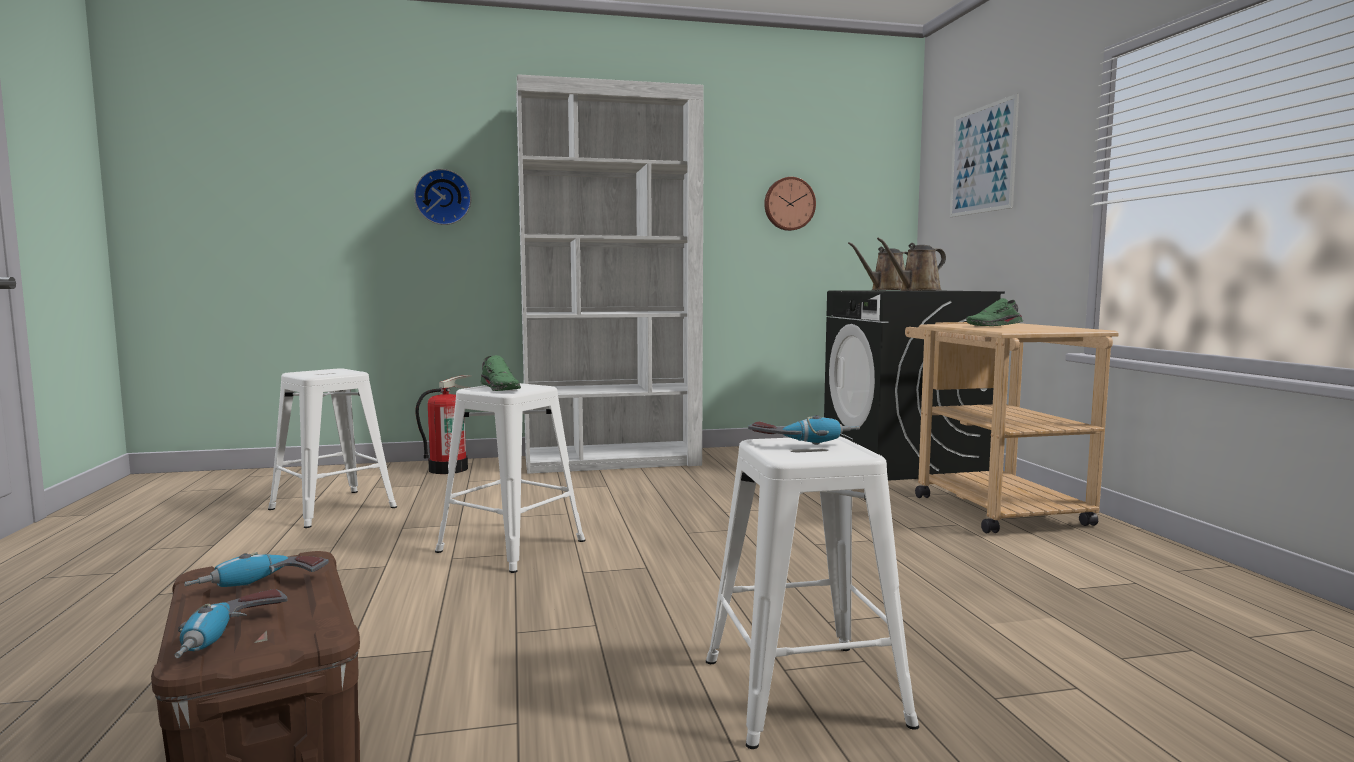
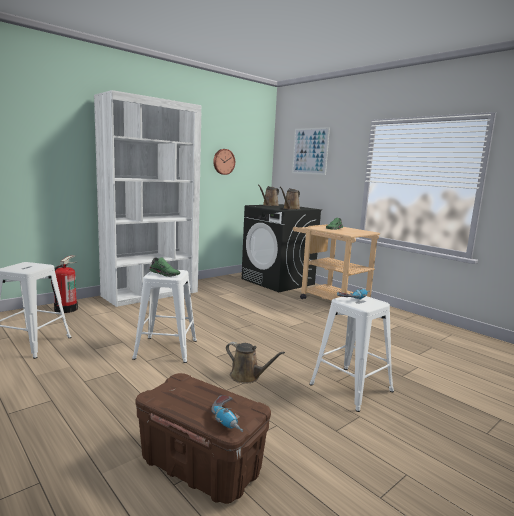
camera: 30 degrees left, 5 degrees up
(260, 587) = (192, 396): power drill -> none
(443, 197) = (50, 151): wall clock -> none
(591, 618) = (247, 377): none -> brown watering can

